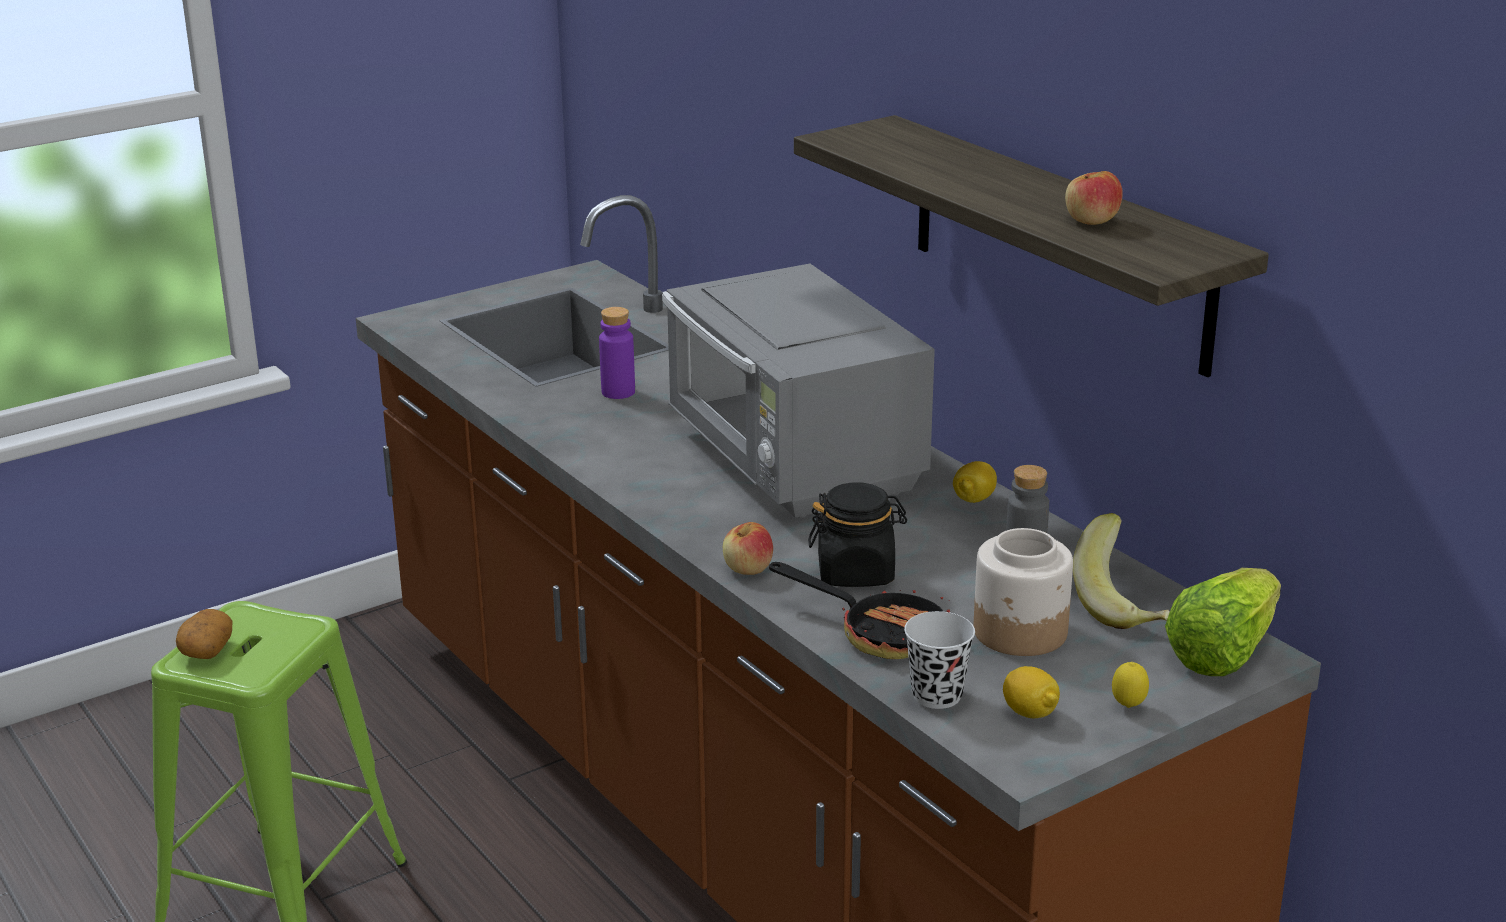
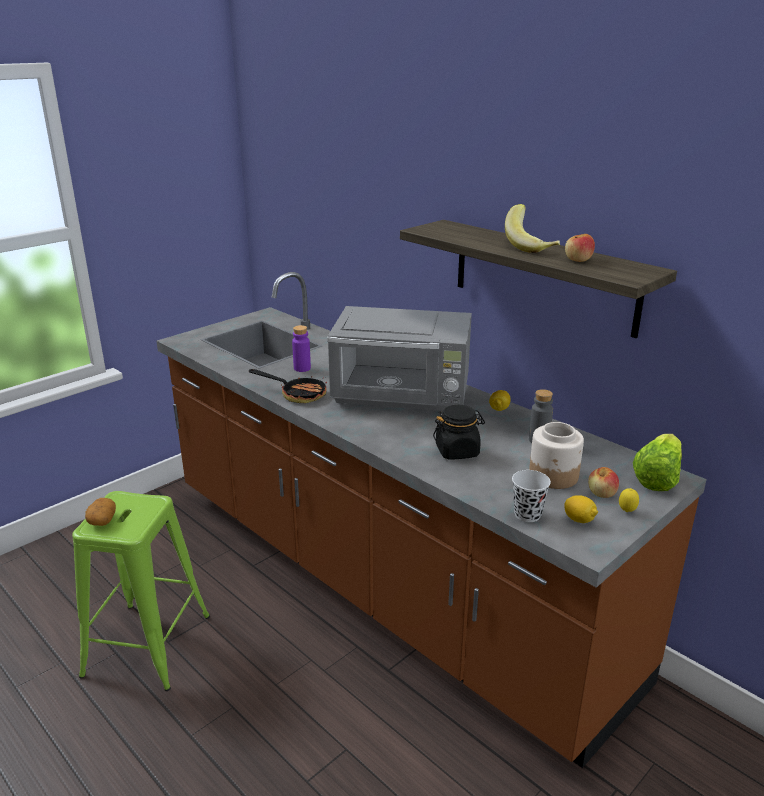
camera: 10 degrees left, 0 degrees up
(748, 569) = (401, 453): apple -> apple (602, 493)
(793, 462) = (403, 397): grey microwave -> grey microwave turned 45 degrees counterclockwise
(879, 632) = (482, 482): frying pan -> frying pan (297, 394)
(1124, 605) = (597, 457): banana -> banana (531, 246)

